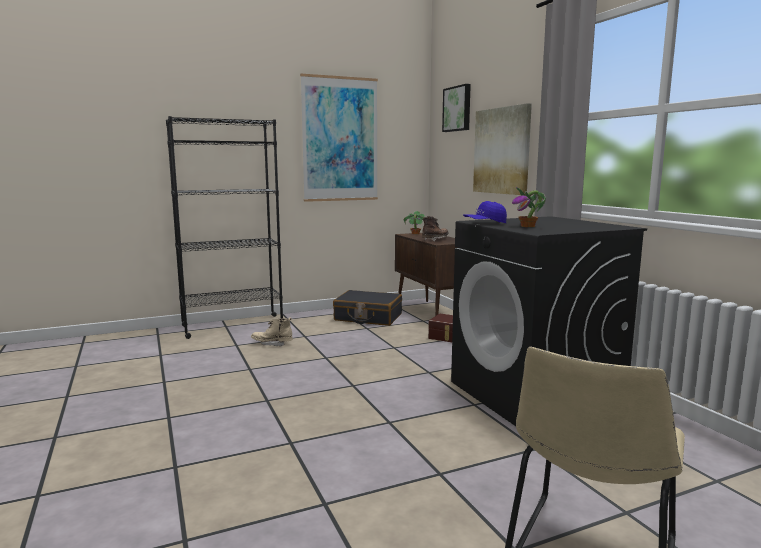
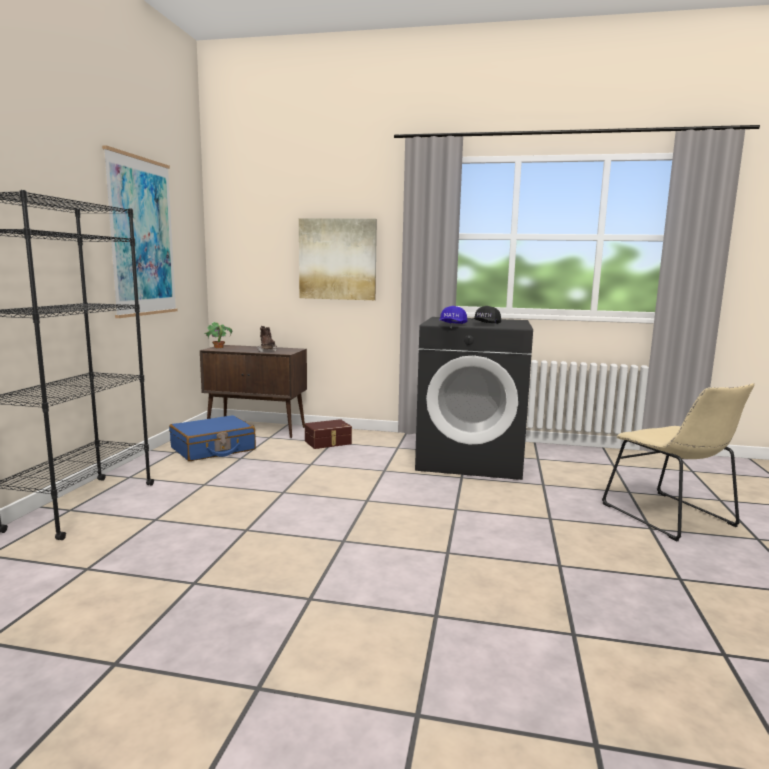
camera: 55 degrees left, 0 degrees up
(272, 344) = (193, 502): beige boot -> none
(368, 317) = (213, 449): black suitcase -> blue suitcase
(458, 109) = (261, 212): picture -> none
(528, 226) = (485, 324): potted plant -> black cap

